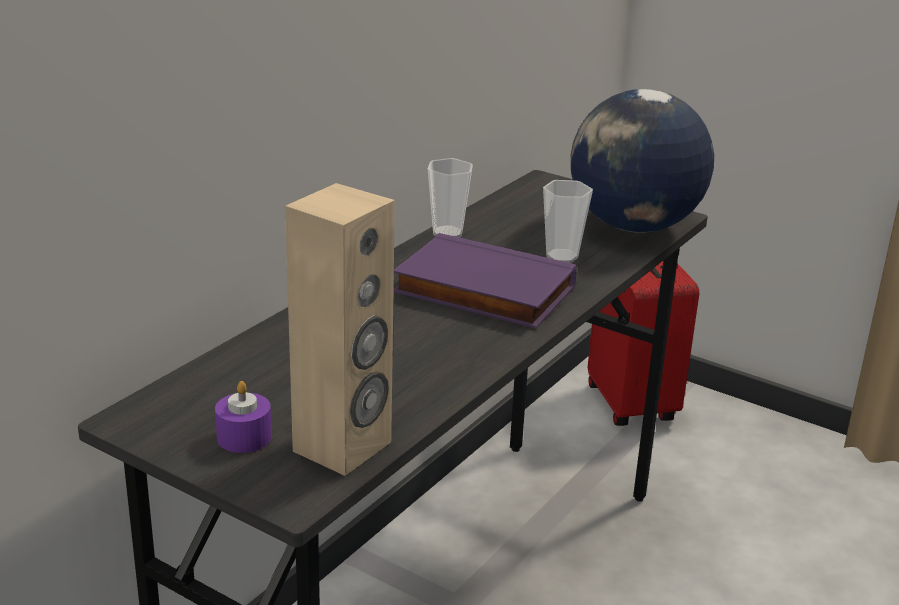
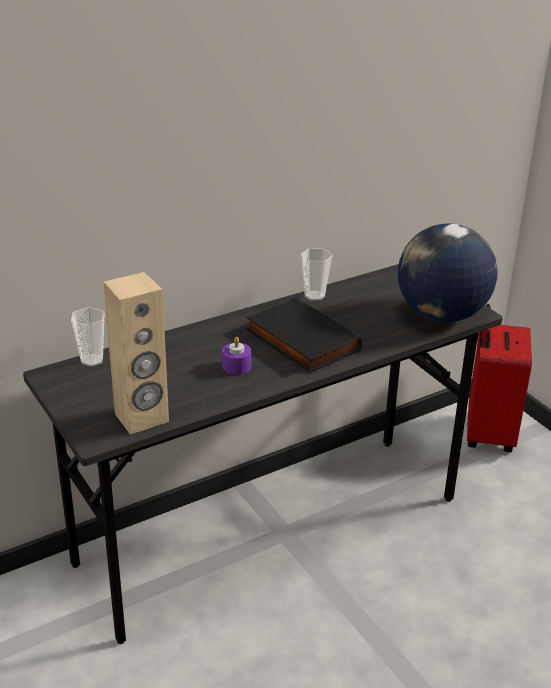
camera: 25 degrees right, 5 degrees up
(244, 437) = (97, 399): purple candle -> purple candle (236, 366)
(481, 291) = (300, 340): purple book -> black book
(562, 256) = (372, 327): cup -> cup (92, 360)

